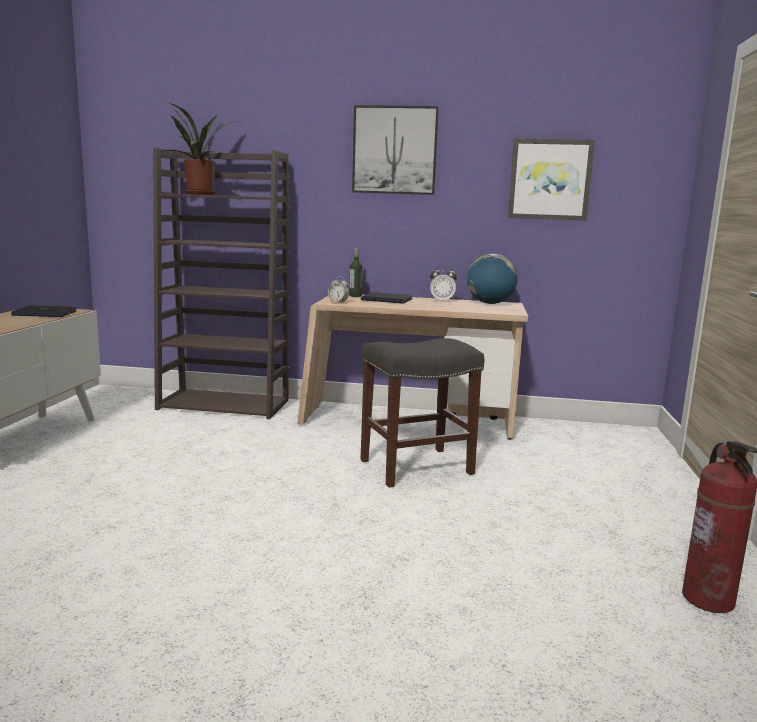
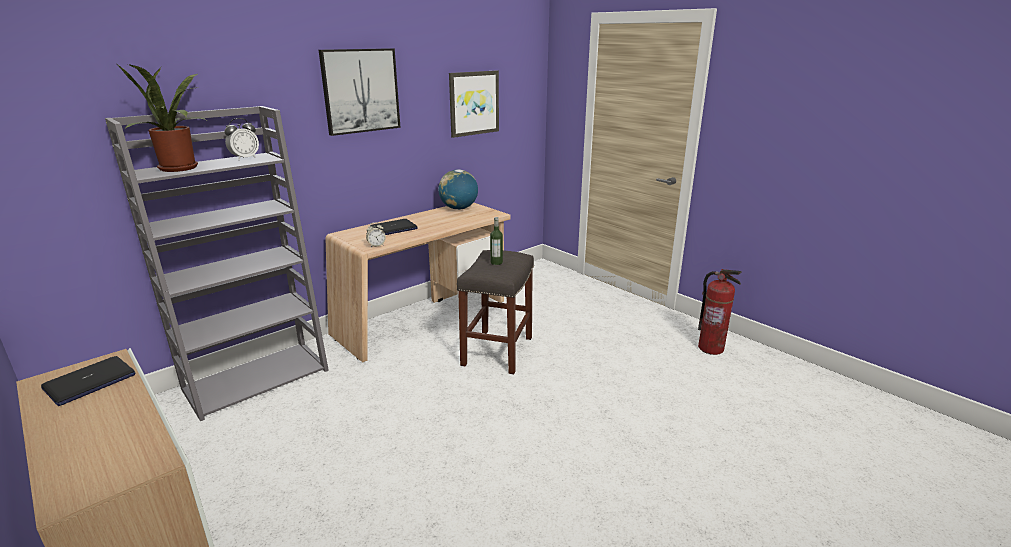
camera: 50 degrees left, 10 degrees up
(225, 405) = (257, 378): brown bookcase -> grey bookcase
(355, 296) = (358, 232): bottle -> bottle (496, 262)
(442, 301) = (429, 217): alarm clock -> alarm clock (245, 158)

